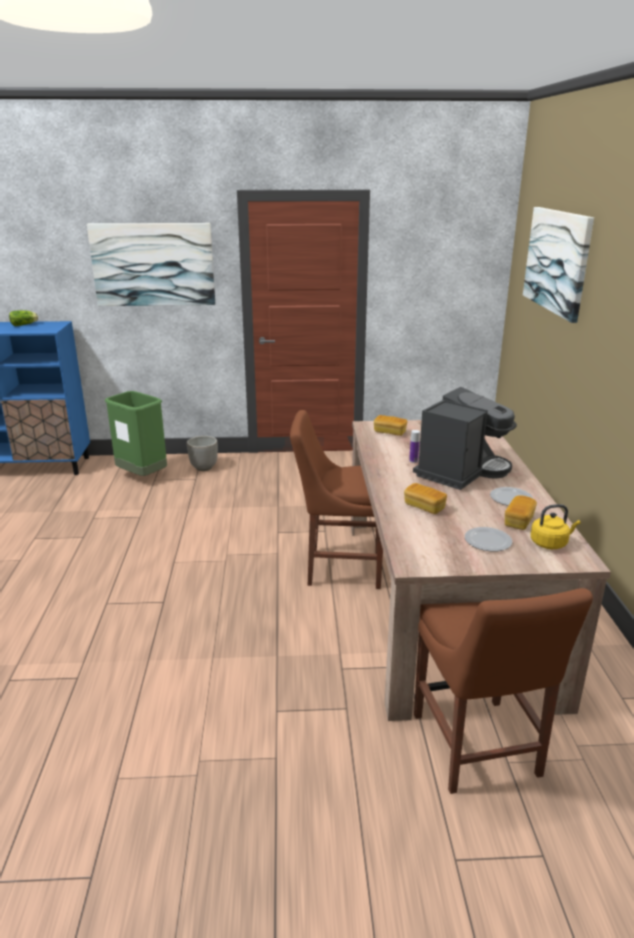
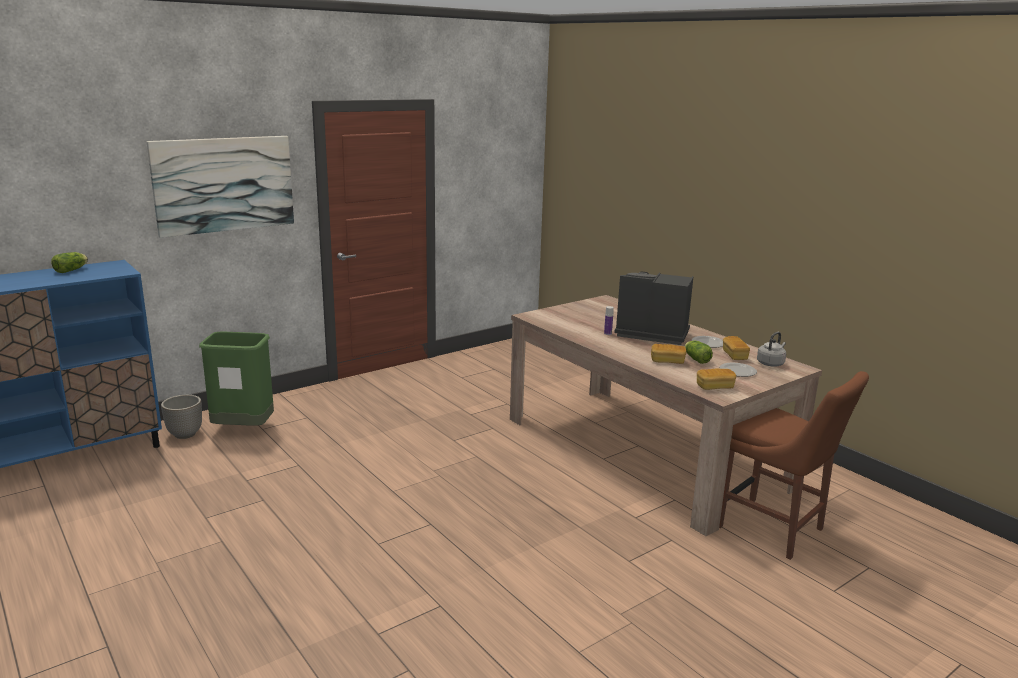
camera: 35 degrees left, 5 degrees down
(204, 468) = (301, 405): planter -> planter (185, 434)
(340, 567) = (541, 451): brown chair -> none
(390, 432) = (555, 317): bread -> bread (715, 387)
(461, 471) = (650, 333): coffee machine -> coffee machine turned 75 degrees counterclockwise
(462, 513) = (696, 359): none -> lettuce
(550, 543) = (771, 363): yellow kettle -> grey kettle
(557, 261) = (621, 157): picture -> none

